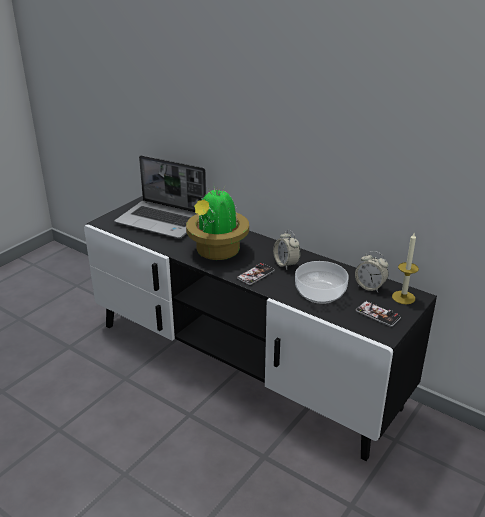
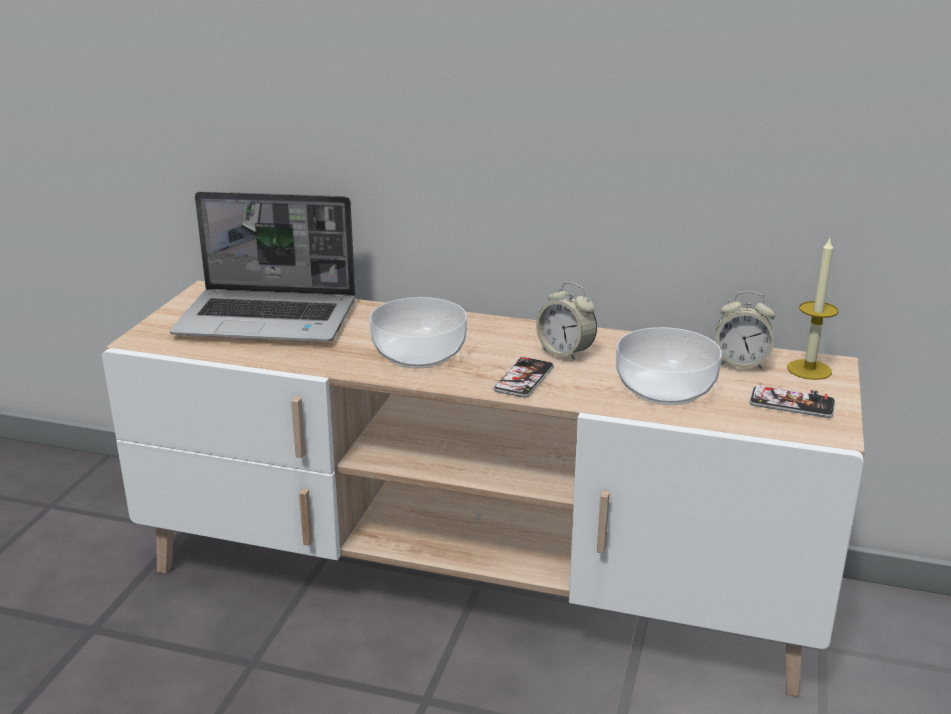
camera: 20 degrees left, 5 degrees down
(217, 252) = (420, 354): potted plant -> bowl
(242, 363) = (475, 580): black tv stand -> beige tv stand

